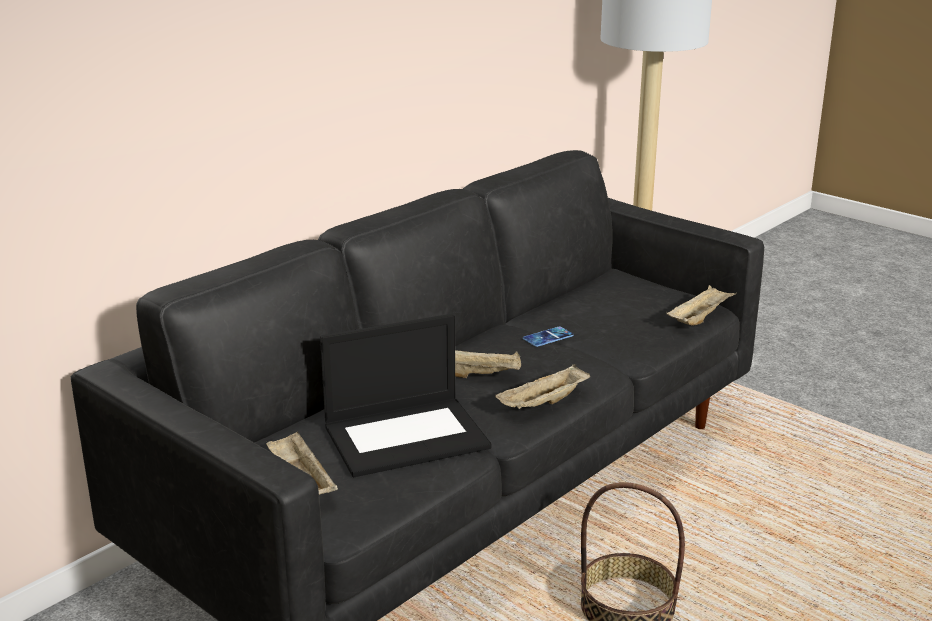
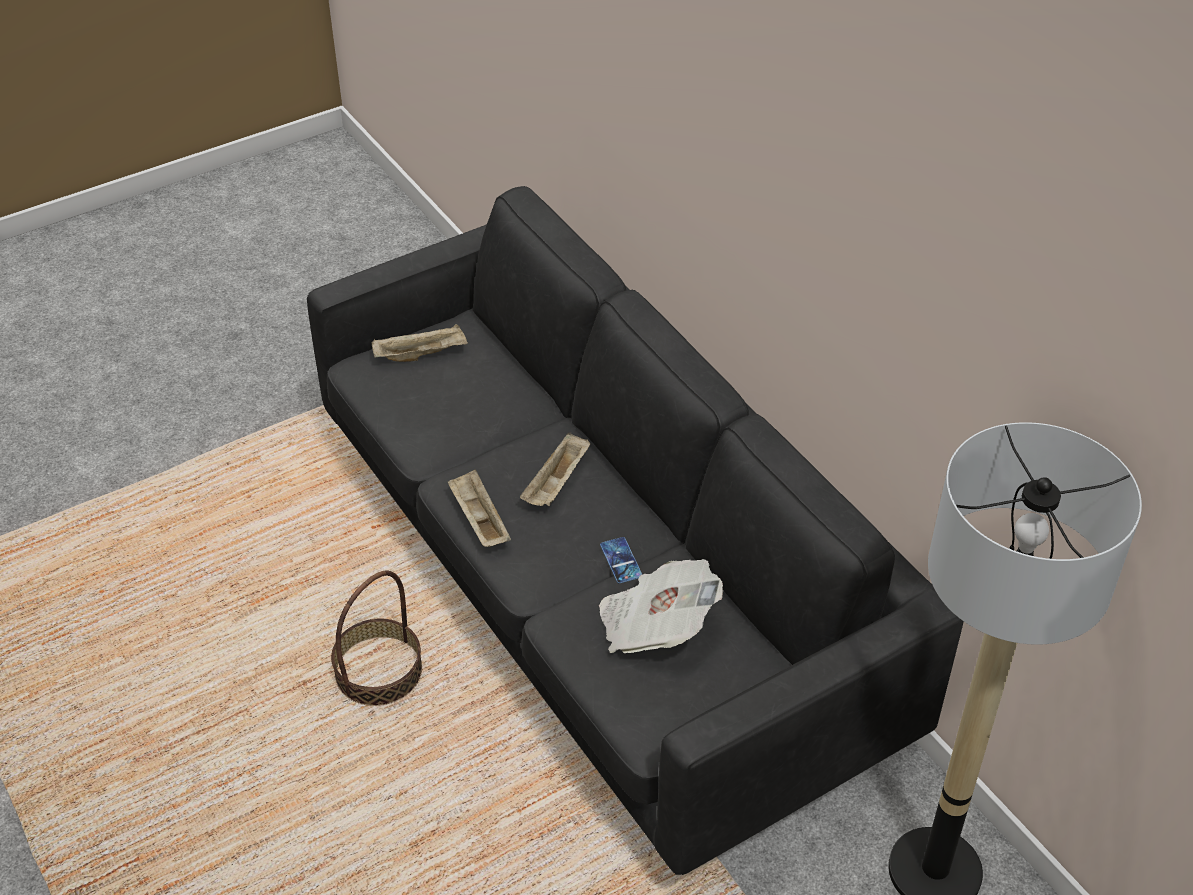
camera: 105 degrees right, 20 degrees up
(407, 436) = (462, 421): laptop -> none
(607, 317) = (656, 626): none -> newspaper
(699, 318) = (626, 716): beige tray -> none

